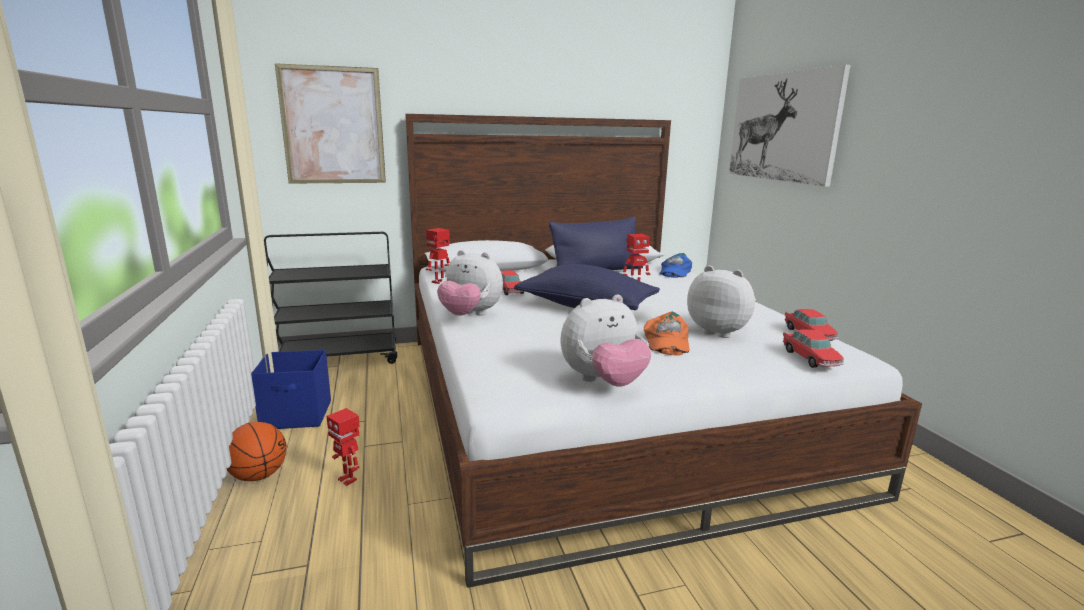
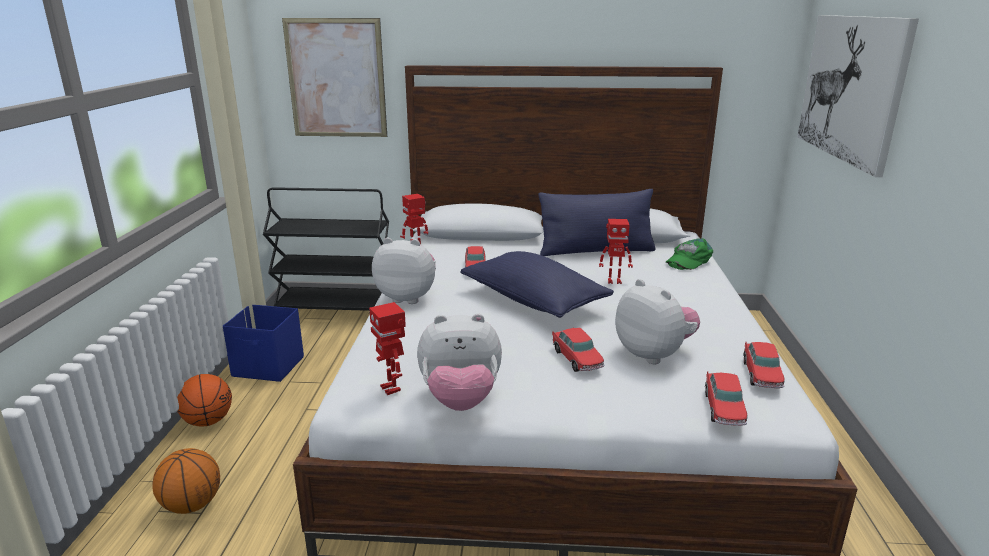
camera: 20 degrees right, 5 degrees up
(291, 559) = (192, 505): none -> basketball
(348, 479) = (274, 440): toy robot -> toy robot (391, 388)
(470, 315) = (408, 297): plush toy -> plush toy turned 150 degrees clockwise
(666, 341) = (577, 359): orange cap -> toy car
(674, 271) = (688, 260): blue cap -> green cap

